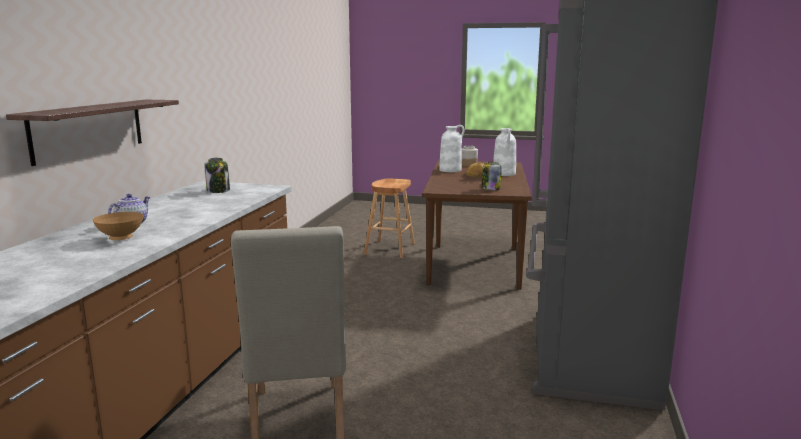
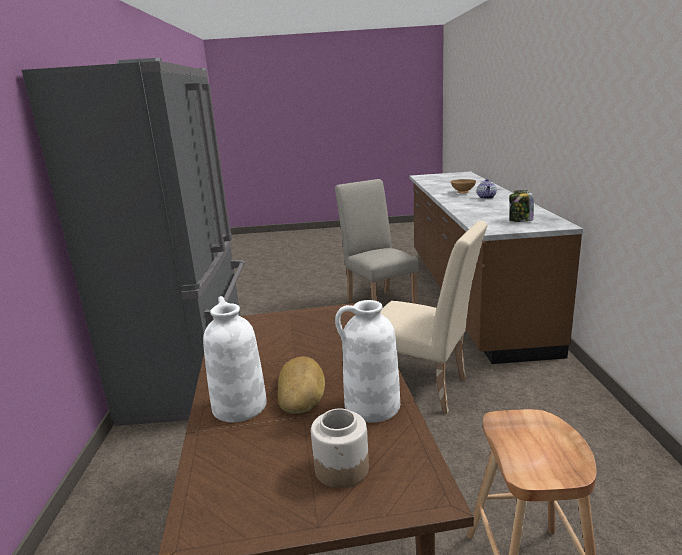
camera: 165 degrees right, 5 degrees up
(89, 129) = (536, 140): shelf -> none
(358, 307) = (425, 388): none -> beige chair
(490, 189) = (270, 327): jar -> none

